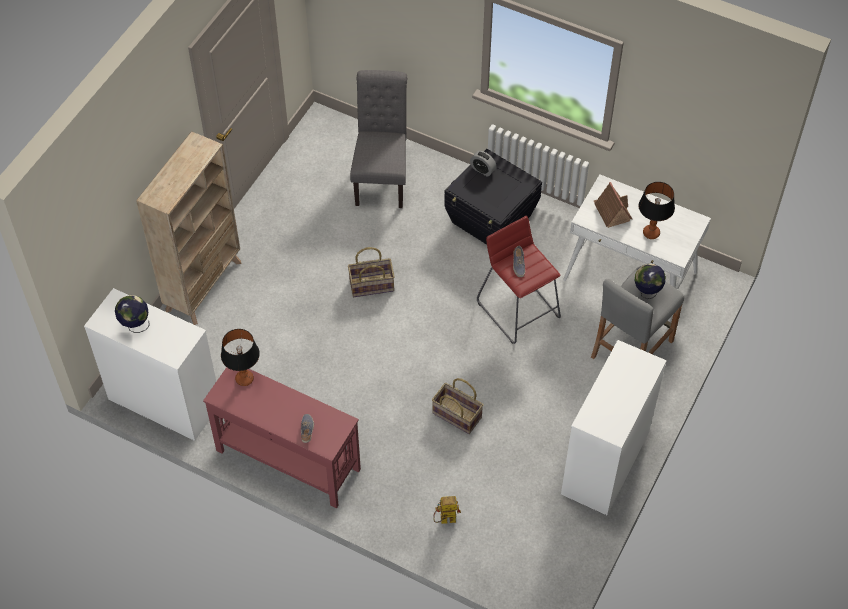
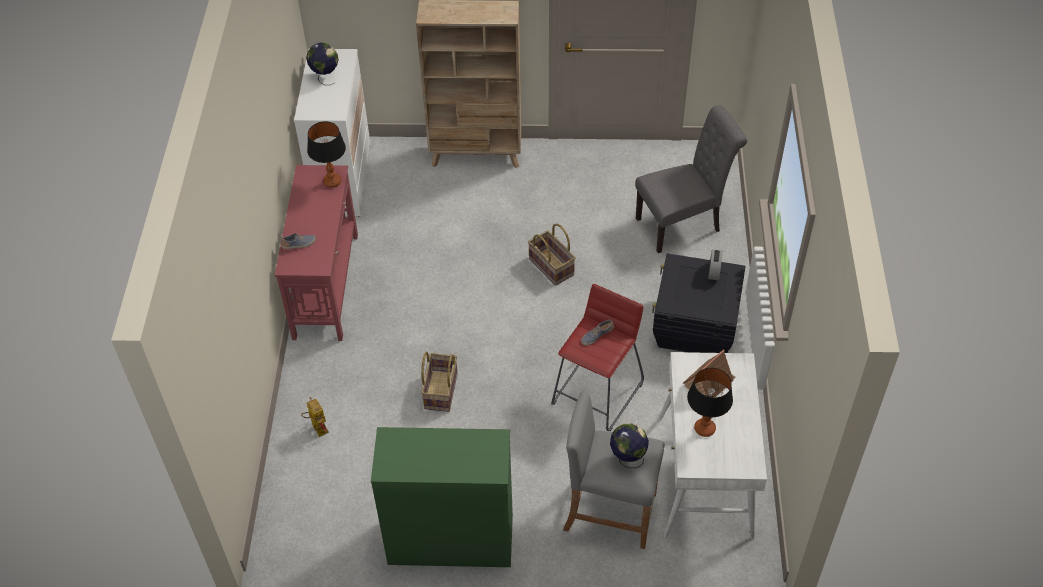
camera: 65 degrees right, 5 degrees down
(605, 463) = (451, 540): white dresser -> green dresser

